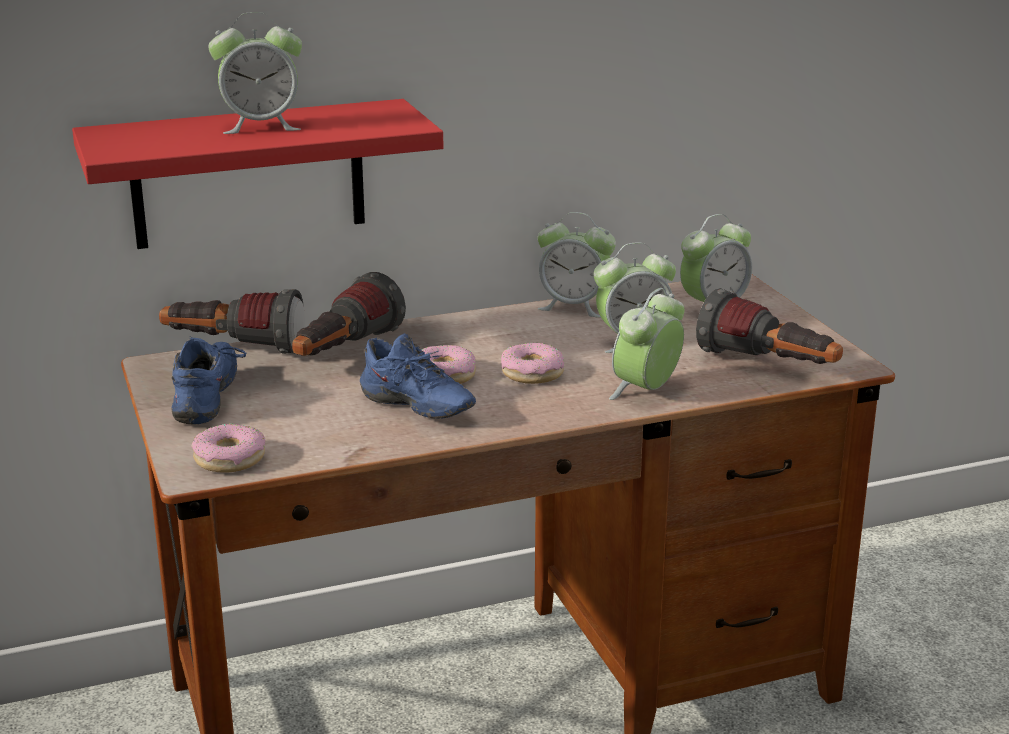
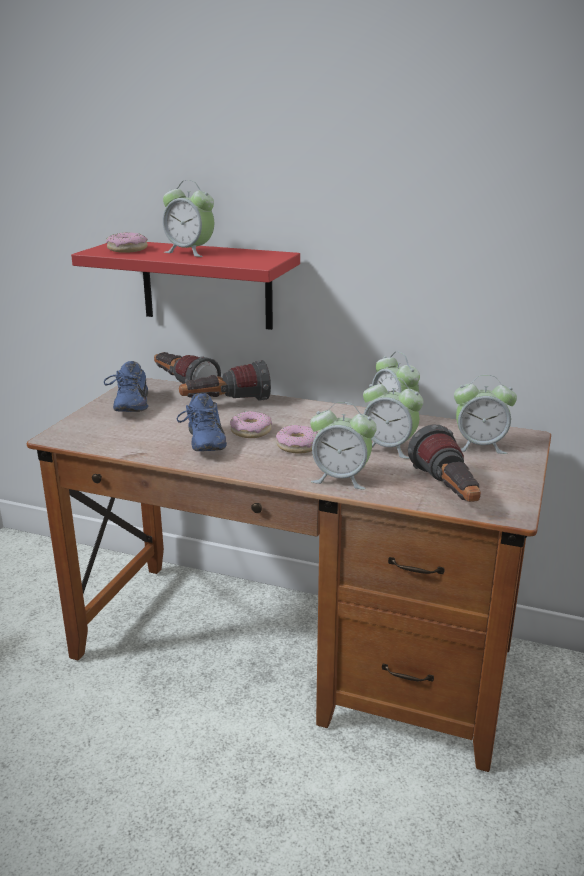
camera: 40 degrees right, 0 degrees up
(211, 398) = (129, 405): blue shoe -> blue shoe turned 135 degrees clockwise
(230, 459) = (81, 436): donut -> donut (127, 249)
(646, 391) = (341, 478): alarm clock -> alarm clock turned 150 degrees counterclockwise

